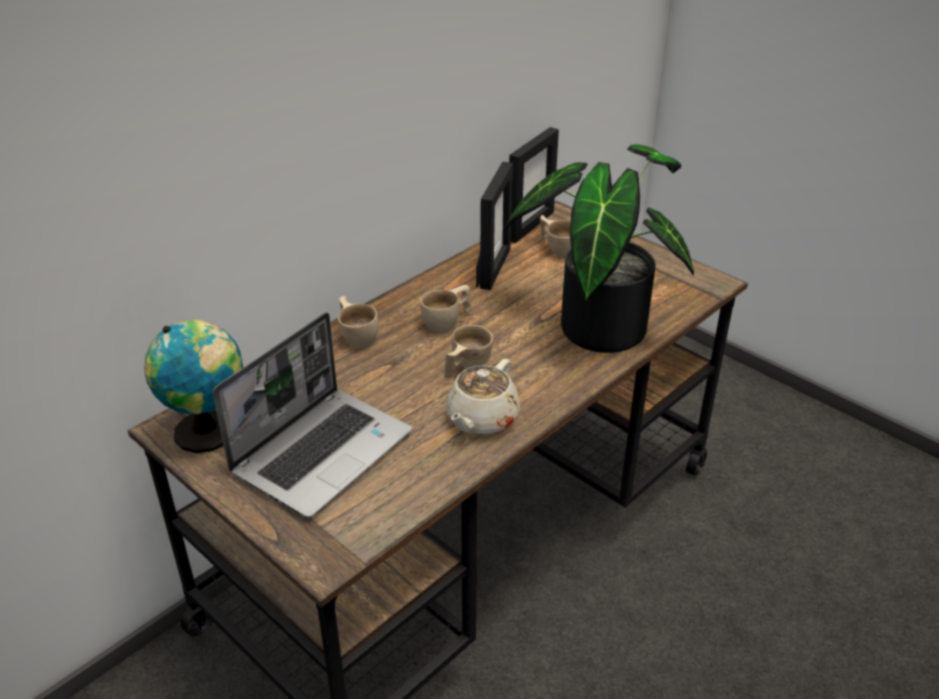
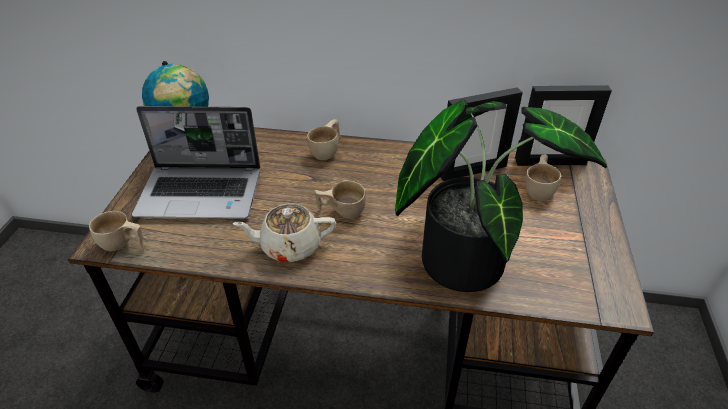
camera: 55 degrees right, 5 degrees up
(447, 322) = (382, 180): beige cup -> beige cup (123, 245)

